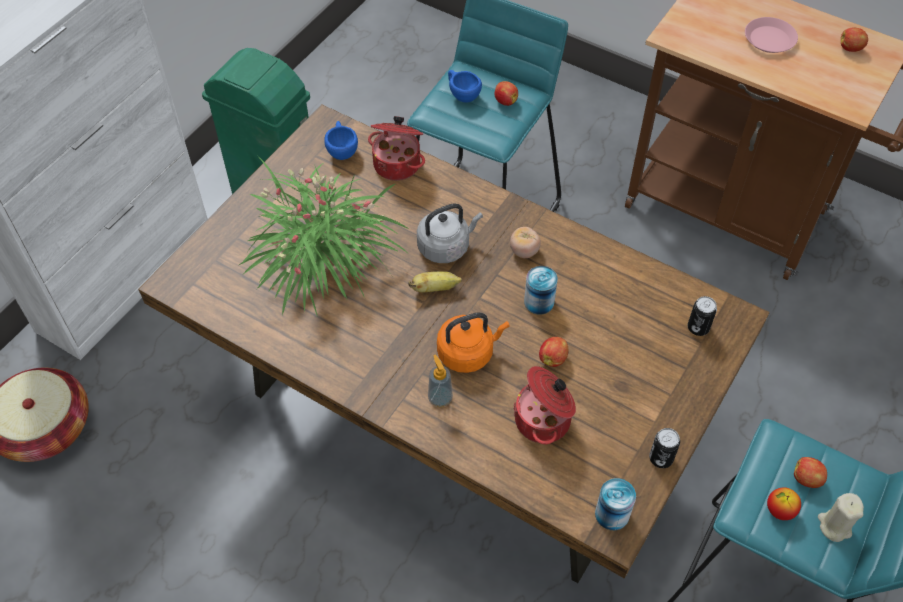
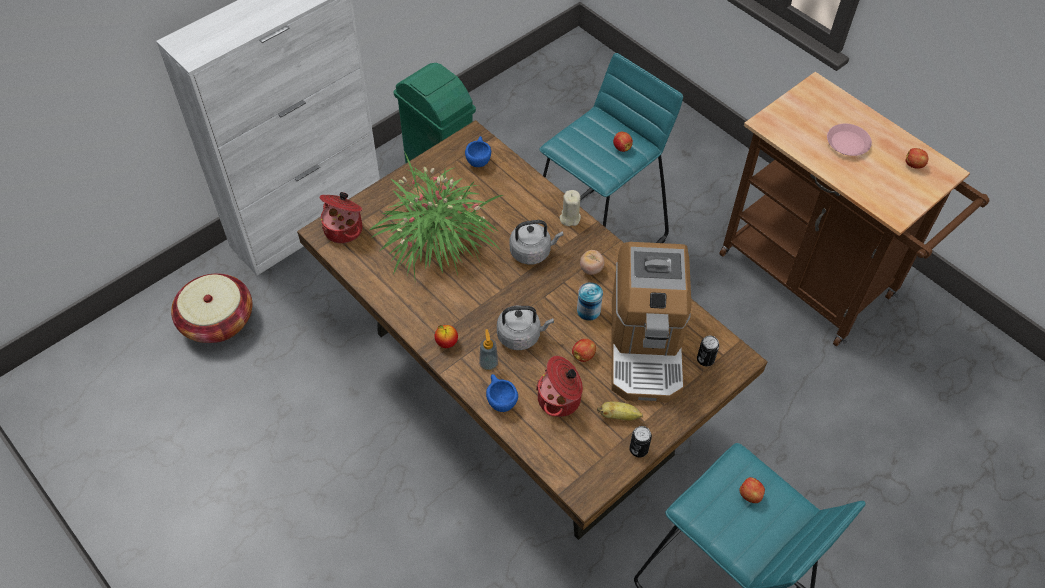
camera: 15 degrees right, 0 degrees up
(398, 164) = (517, 179): cooking pot -> cooking pot (344, 229)
(435, 288) = (513, 281): banana -> banana (619, 416)
(462, 94) = (589, 135): blue cup -> blue cup (500, 399)
(468, 353) = (521, 336): orange kettle -> grey kettle
(612, 514) = (586, 480): can -> none
(623, 329) = (646, 346): none -> coffee machine
(779, 510) = (719, 513): apple -> apple (446, 343)
(834, 526) = (758, 535): beige candle -> beige candle (569, 218)

